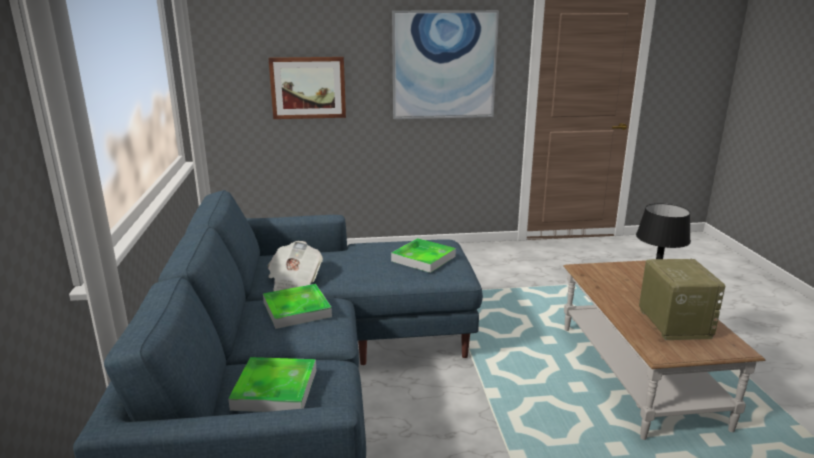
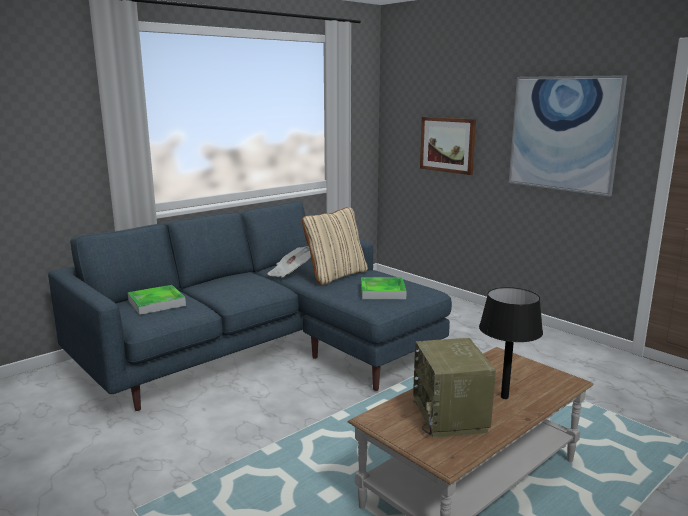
camera: 55 degrees right, 5 degrees down
(297, 310) = (251, 282): tray -> none
(346, 263) = (336, 275): none -> beige pillow
(673, 323) = (451, 416): radio -> radio turned 120 degrees clockwise

